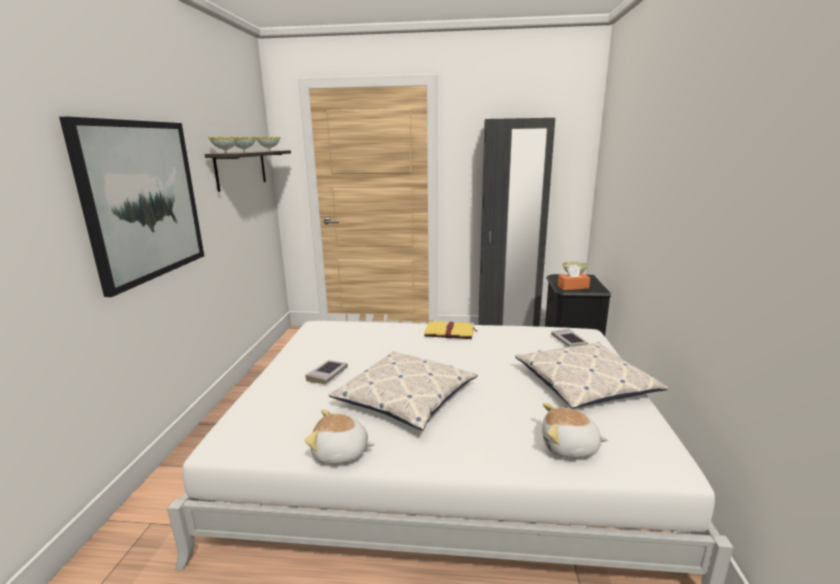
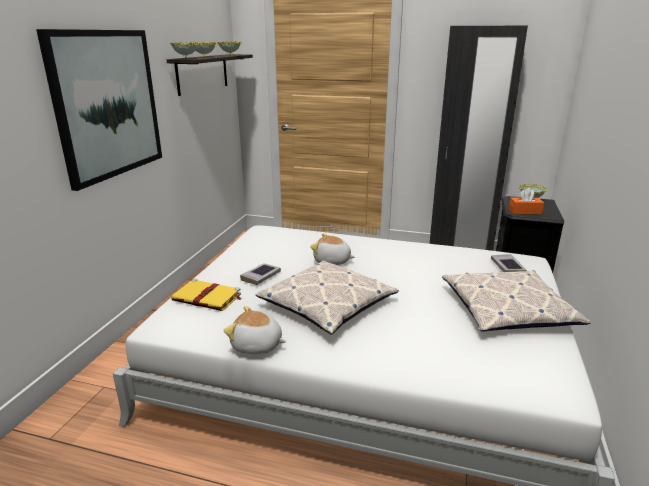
camera: 10 degrees right, 5 degrees up
(450, 332) = (388, 247): yellow book -> yellow book (208, 298)
(569, 447) = (468, 366): plush toy -> plush toy (332, 261)

